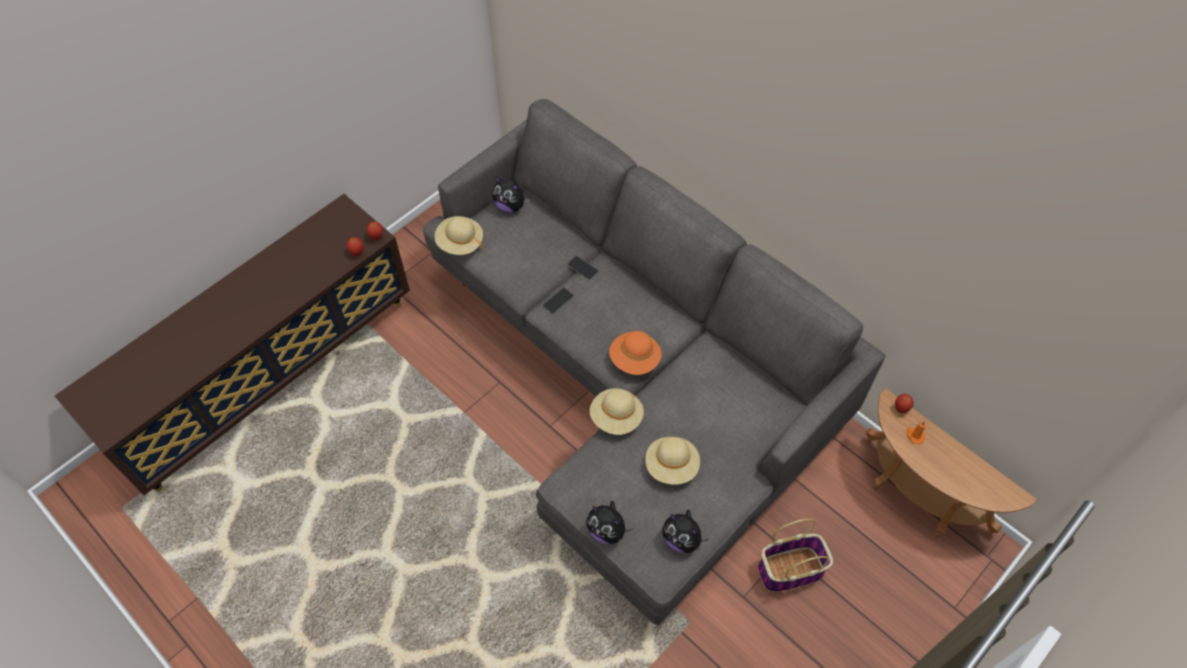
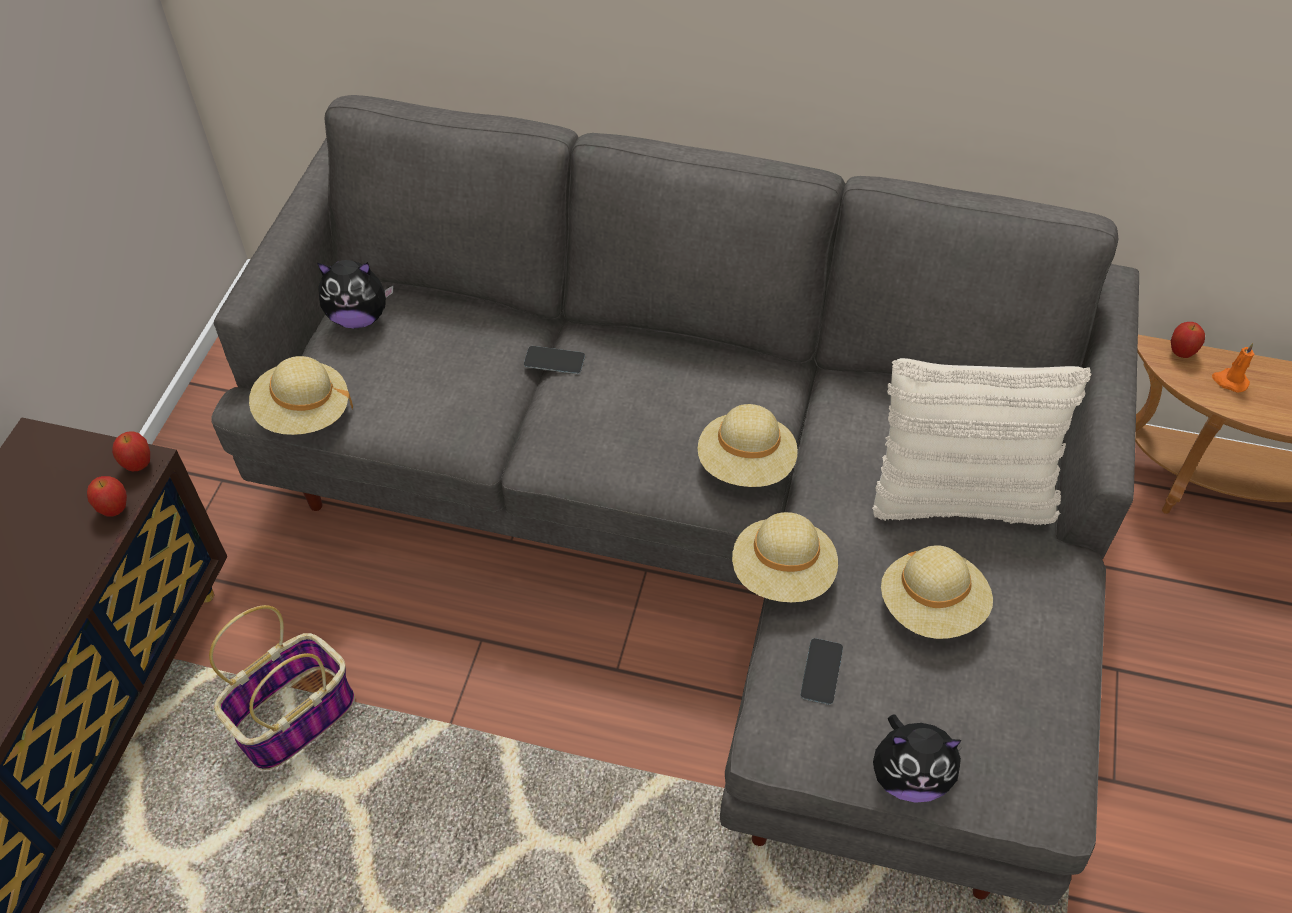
camera: 30 degrees left, 5 degrees down
(558, 301) = (548, 430): phone -> phone (821, 671)
(635, 359) = (746, 464): orange hat -> beige hat
(682, 539) = (1040, 720): plush toy -> none
(723, 424) = (959, 498): none -> beige pillow
(791, 569) = (1147, 695): basket -> basket (296, 716)

